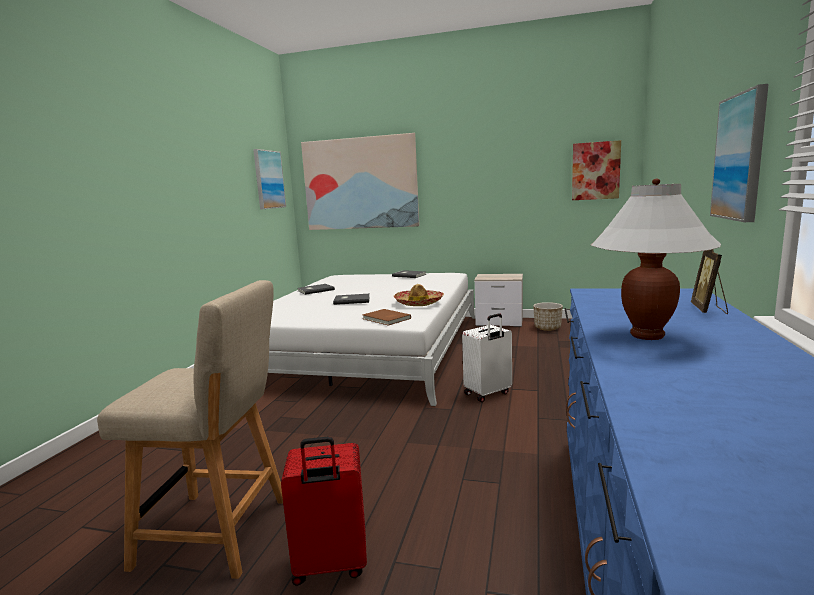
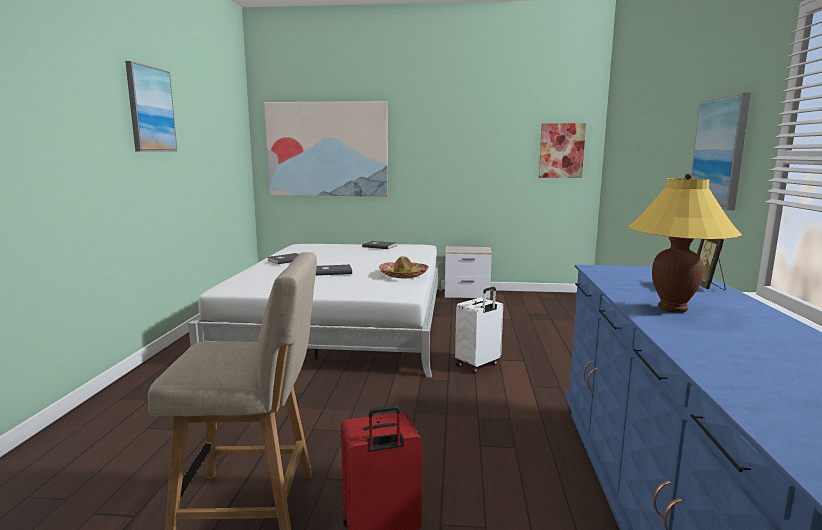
camera: 10 degrees left, 0 degrees up
(268, 179) = (231, 140): picture -> picture (150, 109)
(386, 319) = (378, 291): brown book -> none
(547, 328) = (515, 301): planter -> none
(647, 336) = (672, 309): white table lamp -> yellow table lamp

